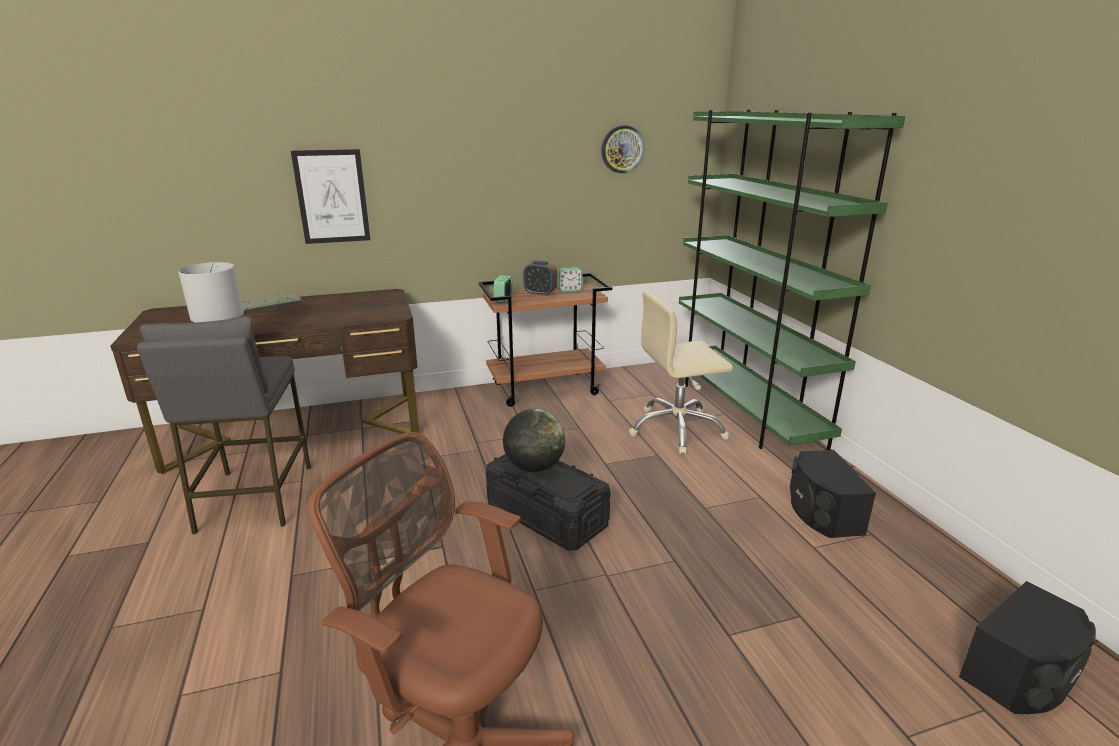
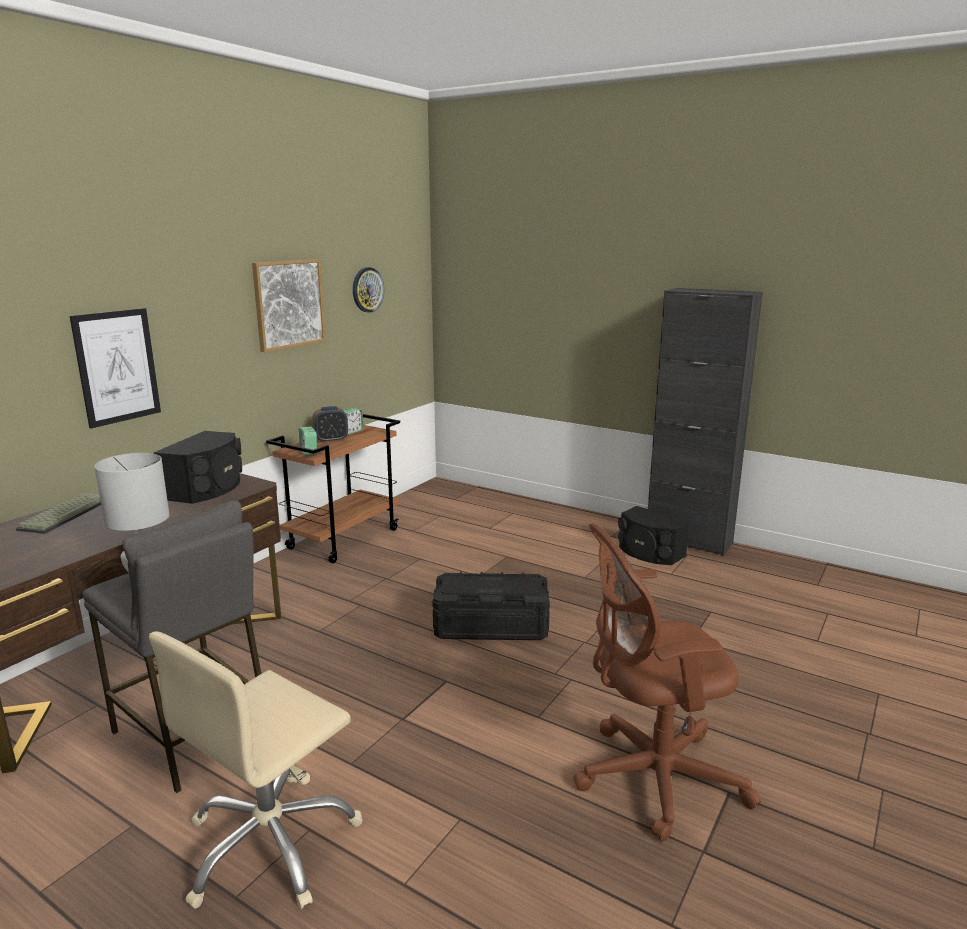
camera: 40 degrees left, 5 degrees down
(517, 157) = (289, 304): none -> picture
(534, 467) = (476, 584): globe -> none
(677, 430) = (495, 534): beige office chair -> beige office chair (271, 844)
(744, 410) = (522, 506): green bookcase -> none
(897, 518) = (688, 540): none -> black cabinet
(1021, 674) = (821, 591): black speaker -> black speaker (207, 488)

